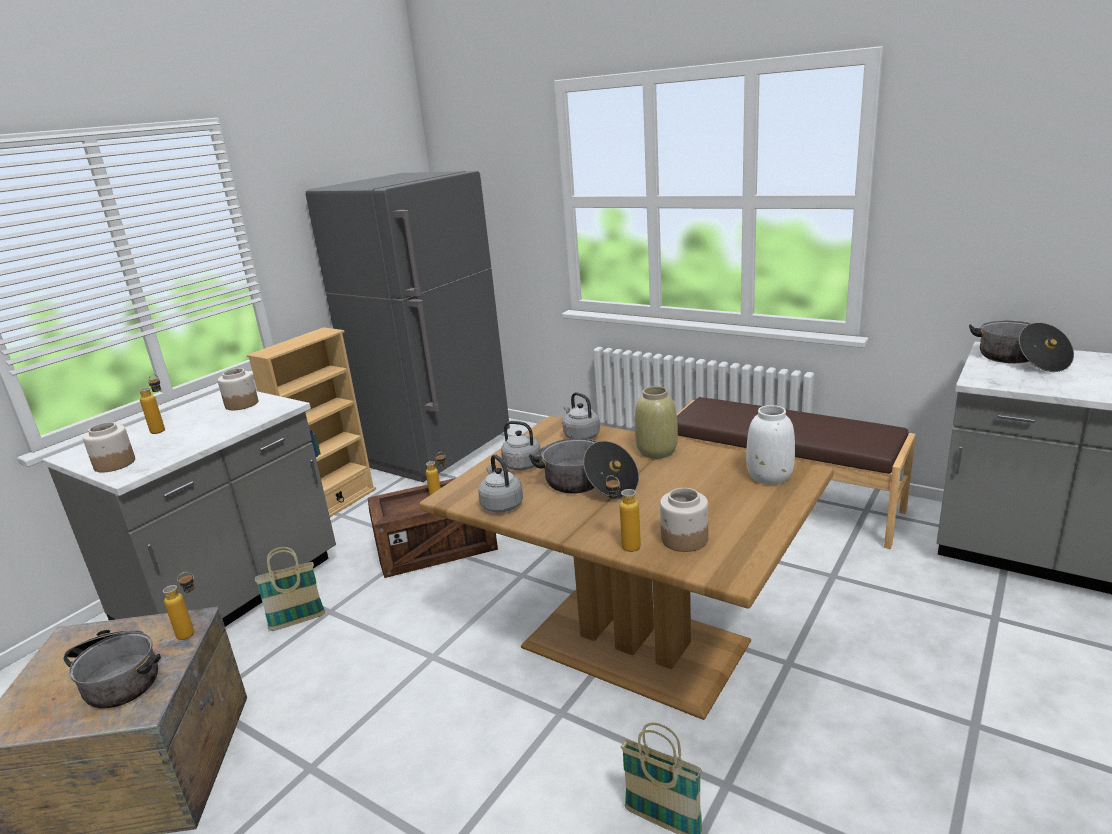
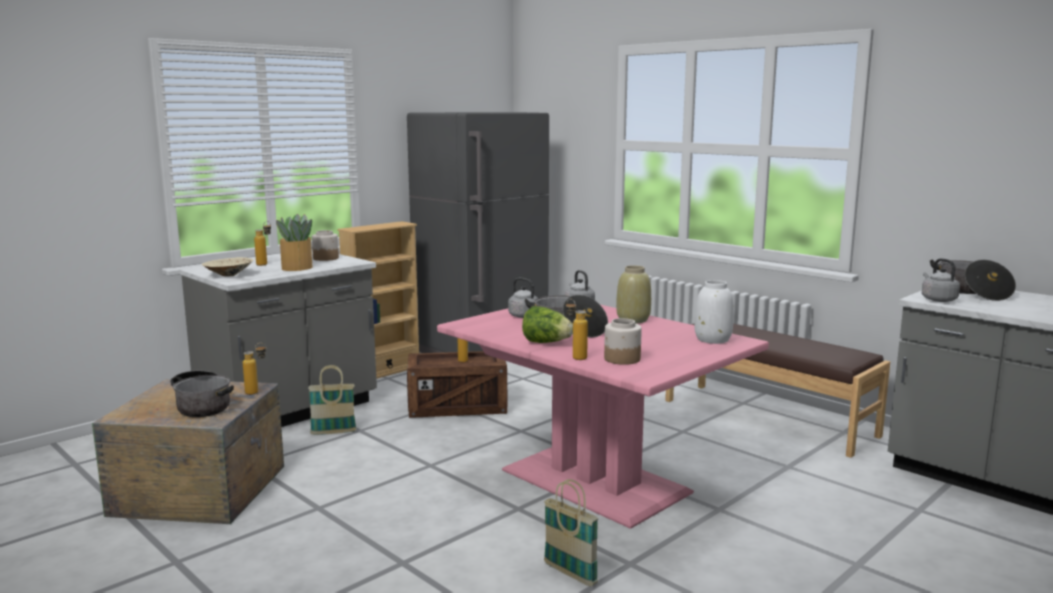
camera: 10 degrees right, 10 degrees down
(114, 464) = (228, 275): jar -> beige bowl
(207, 432) = (296, 268): none -> potted plant
(501, 504) = (496, 331): grey kettle -> grey kettle (937, 299)
(574, 519) = (546, 342): none -> lettuce
(633, 646) = (593, 482): brown dining table -> pink dining table

